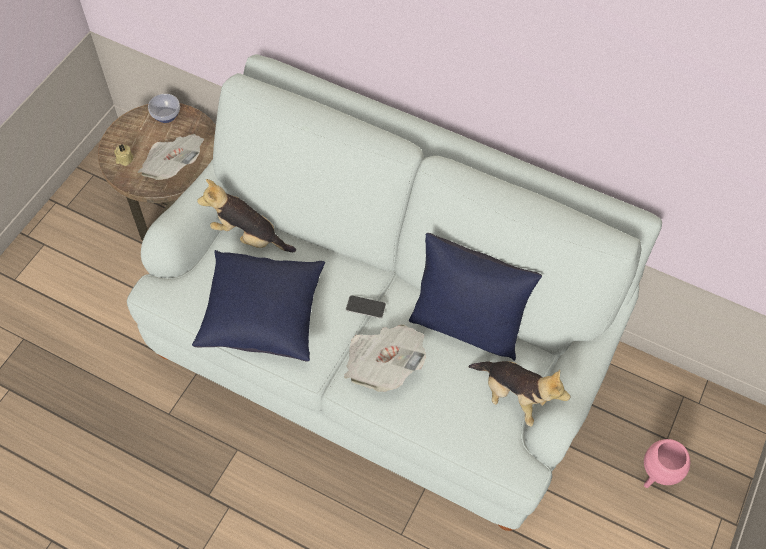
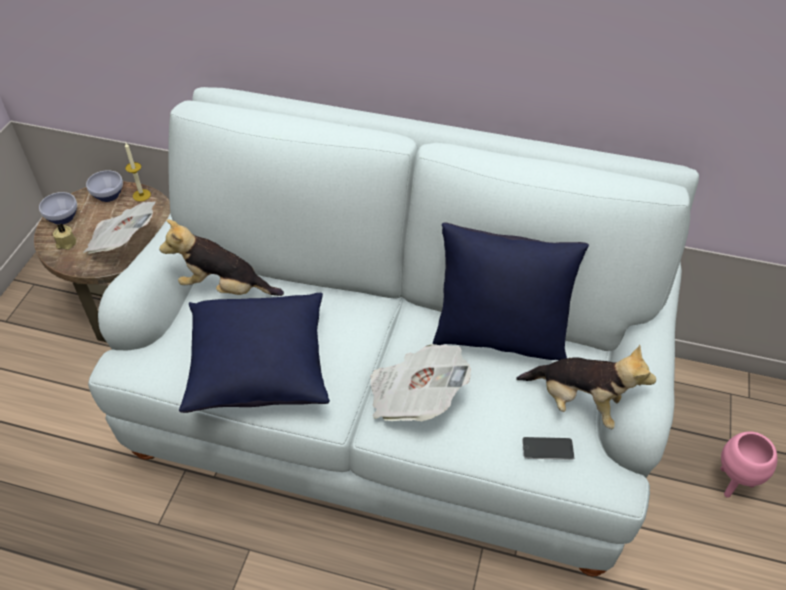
camera: 10 degrees left, 10 degrees down
(124, 133) = (63, 218): none -> bowl
(195, 121) = (141, 195): none -> candle
(365, 307) = (378, 338): phone -> phone (548, 448)

